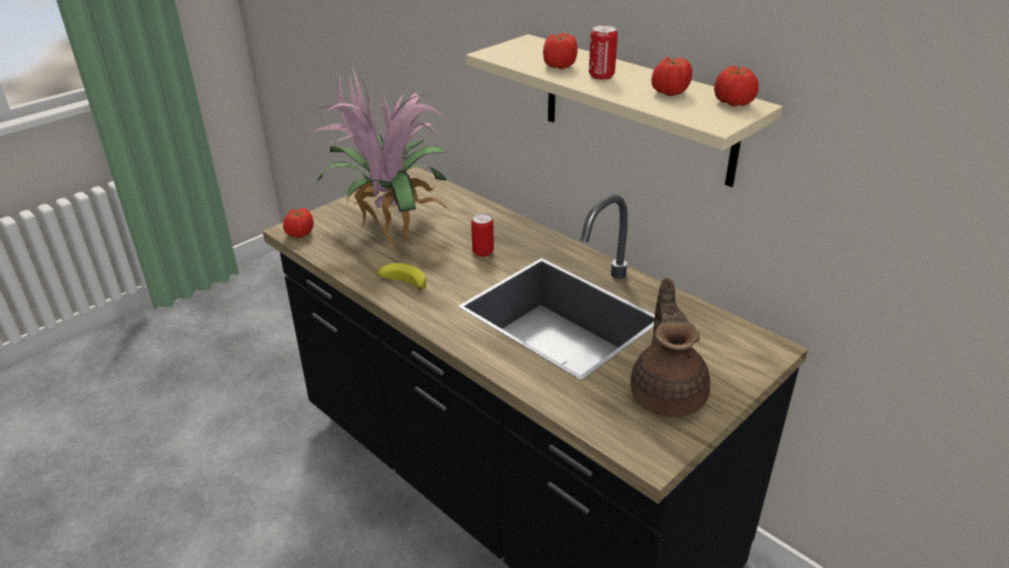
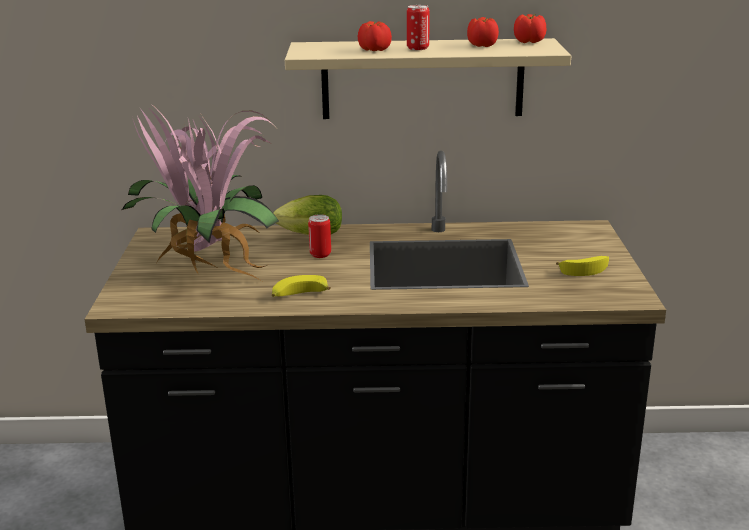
camera: 45 degrees left, 10 degrees down
(300, 234) = (131, 305): tomato -> none
(506, 229) = (307, 236): none -> lettuce
(667, 393) = (585, 269): brown teapot -> banana

